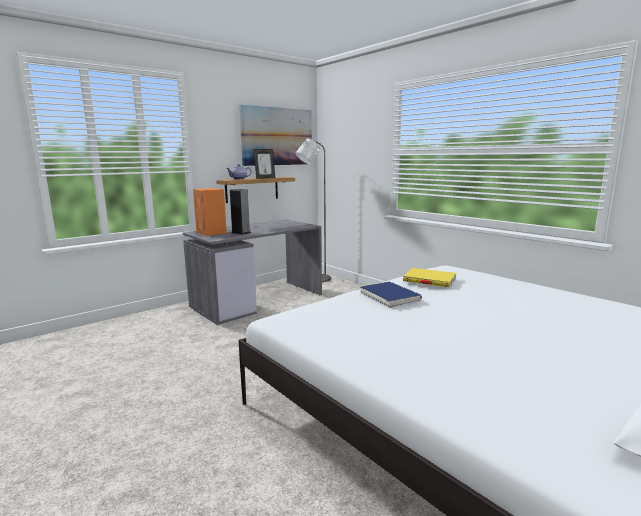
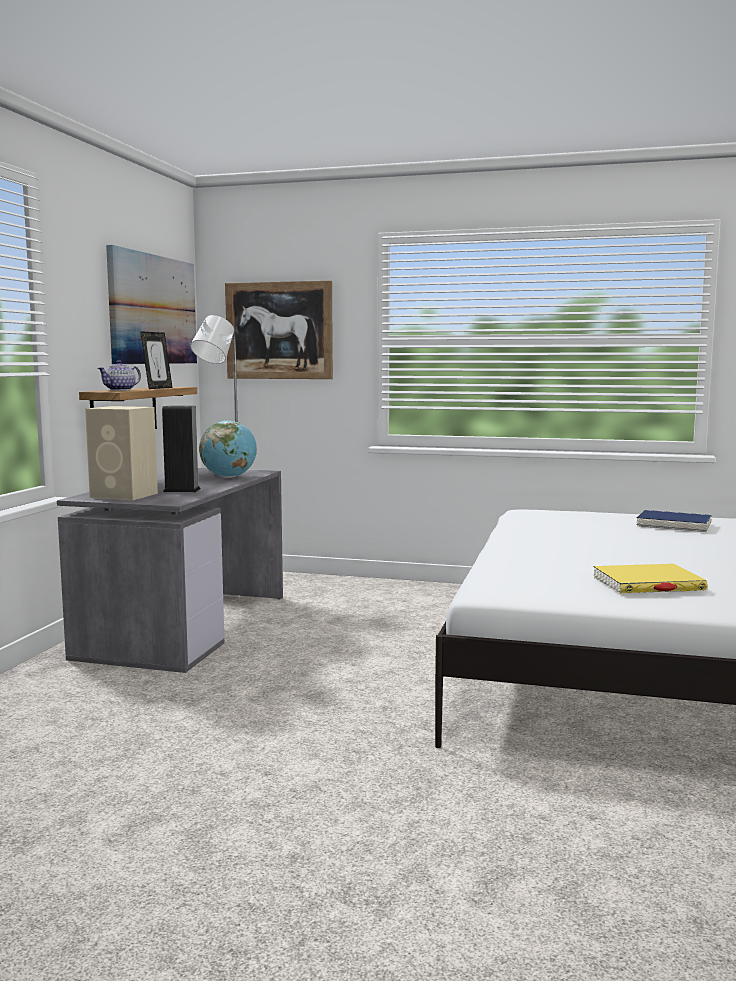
camera: 35 degrees left, 5 degrees down
(211, 233) = (125, 495): orange speaker -> beige speaker
(284, 227) = (229, 477): none -> globe
(349, 145) = (279, 330): none -> picture
(389, 296) = (549, 547): blue book -> blue book (674, 524)
(429, 280) = (550, 524): yellow book -> yellow book (648, 584)

